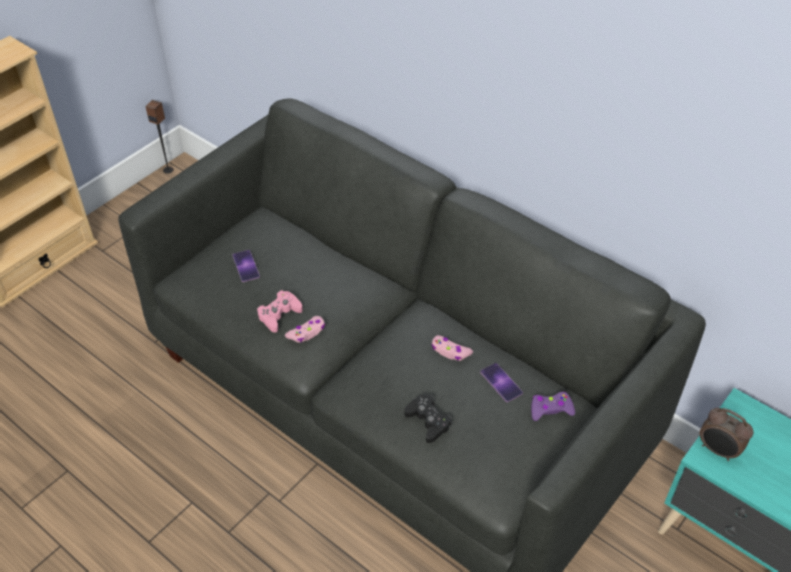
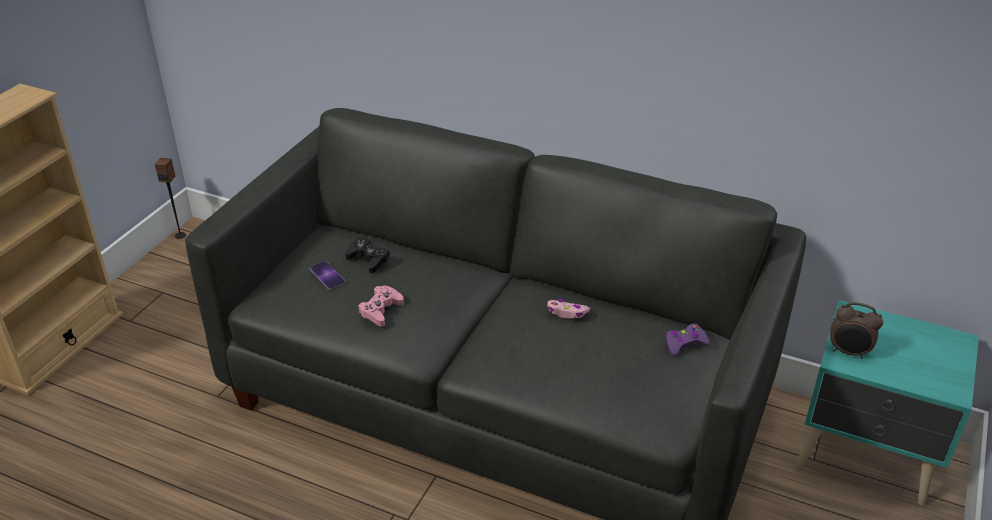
camera: 15 degrees left, 10 degrees down
(307, 333) = (416, 321): pink game controller -> none
(428, 421) = (571, 376): black game controller -> black game controller (368, 259)
(501, 382) = (627, 329): phone -> none

